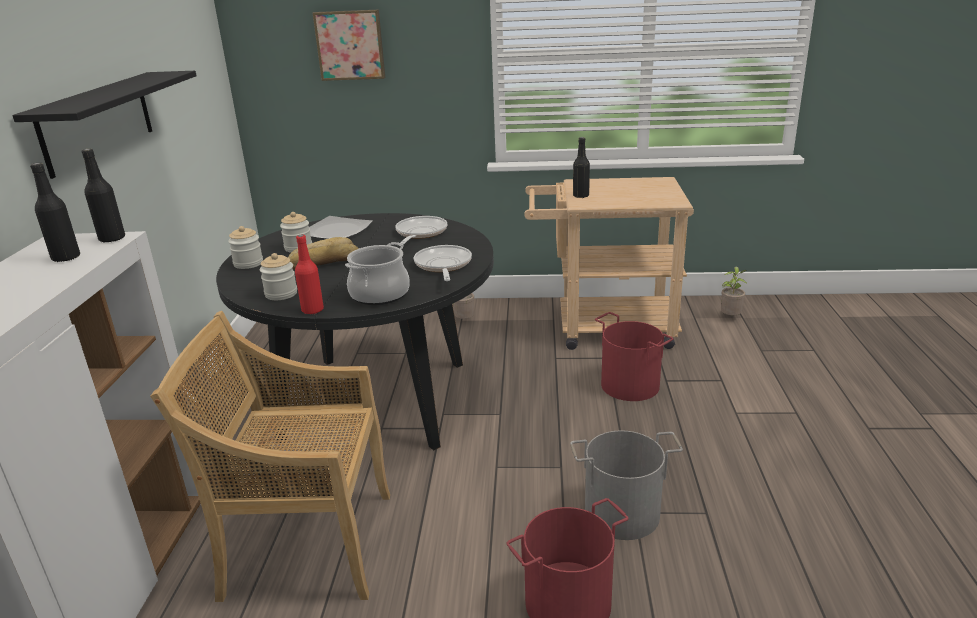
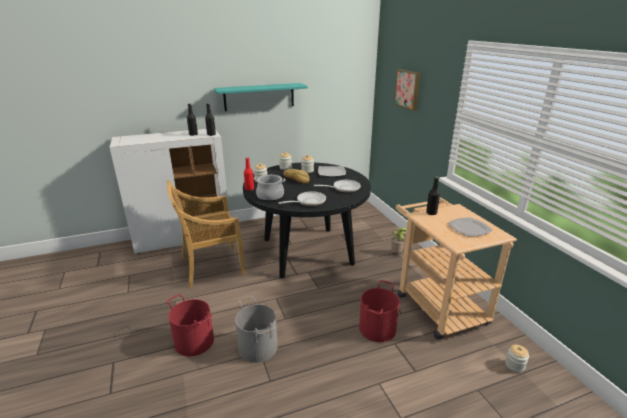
camera: 65 degrees right, 0 degrees up
(98, 121) = (259, 97): black shelf -> turquoise shelf
(306, 544) = (211, 266): beige chair -> beige chair turned 90 degrees counterclockwise
(638, 188) = (469, 228): none -> plate
(730, 318) = (514, 365): potted plant -> jar

